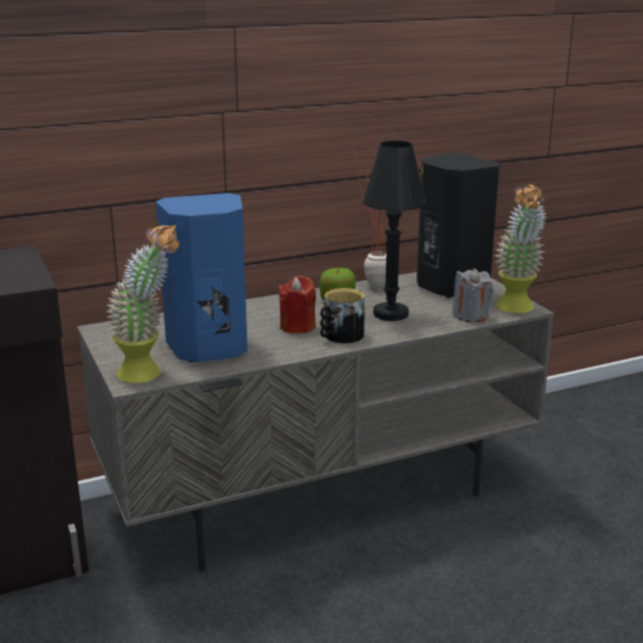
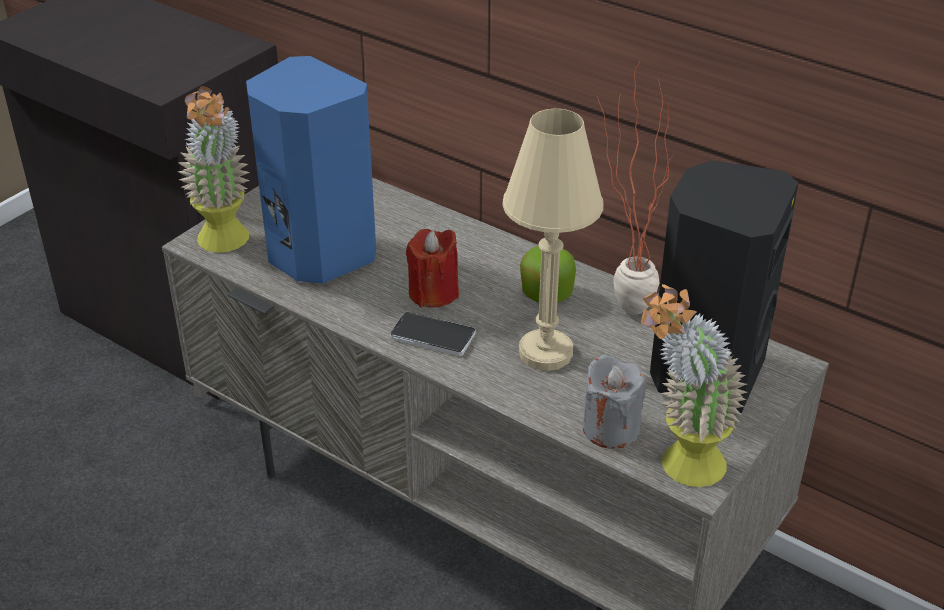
camera: 60 degrees right, 15 degrees up
(340, 336) = (433, 336): mug -> phone
(390, 314) = (545, 353): black table lamp -> beige table lamp

